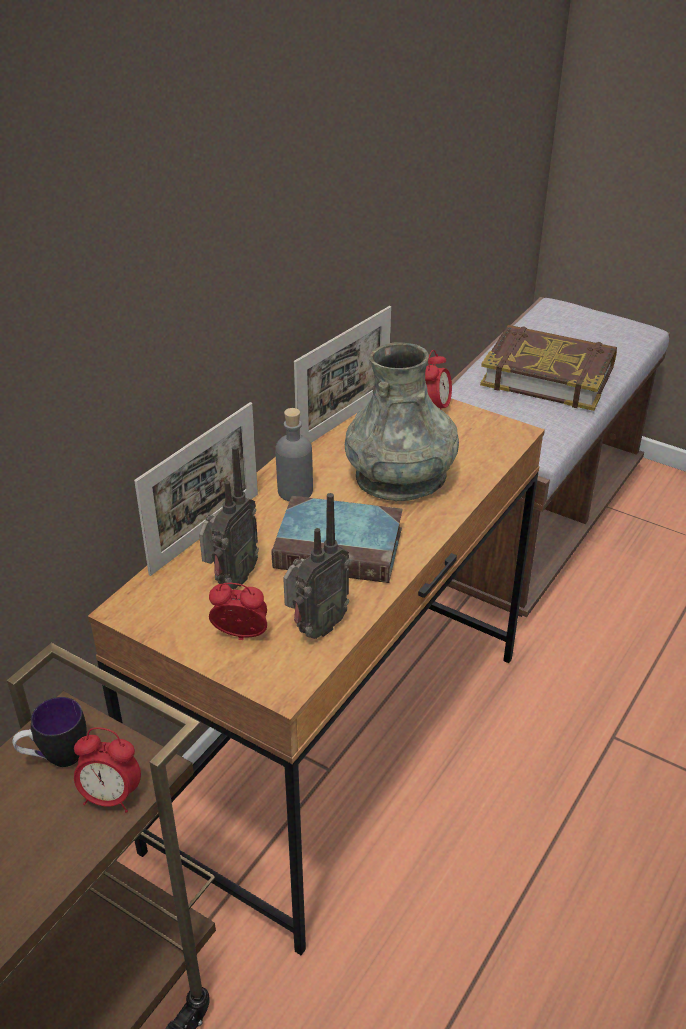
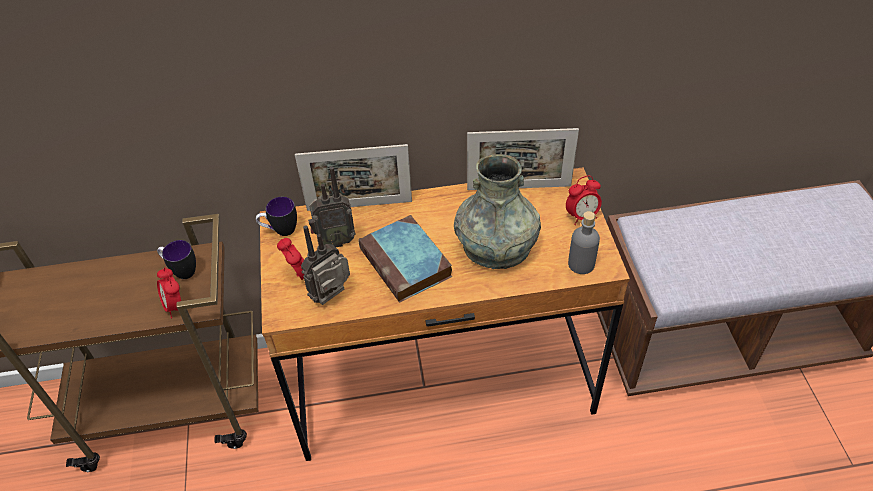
camera: 50 degrees right, 10 degrees up
(148, 615) = (280, 231): none -> mug
(295, 491) = (432, 213): grey bottle -> grey bottle (581, 264)
(315, 628) = (333, 297): radio -> radio turned 135 degrees clockwise
(548, 375) = (759, 244): book -> none

